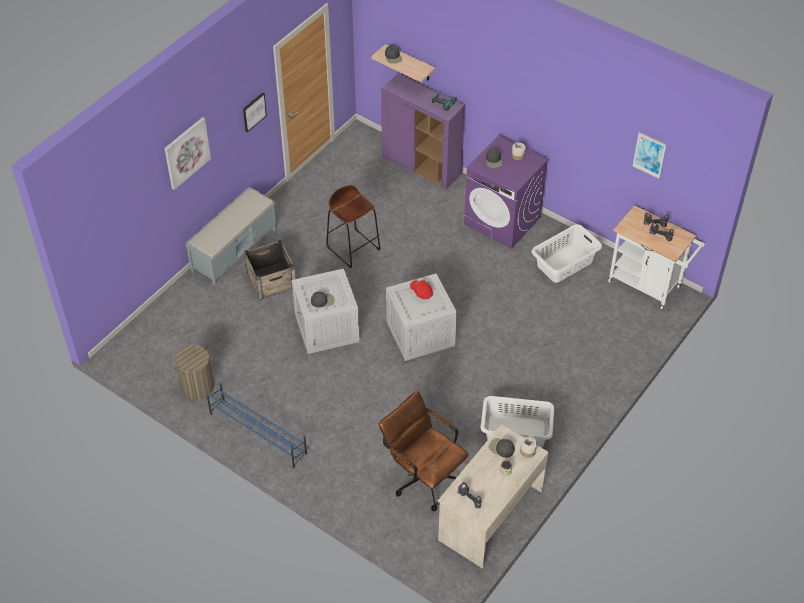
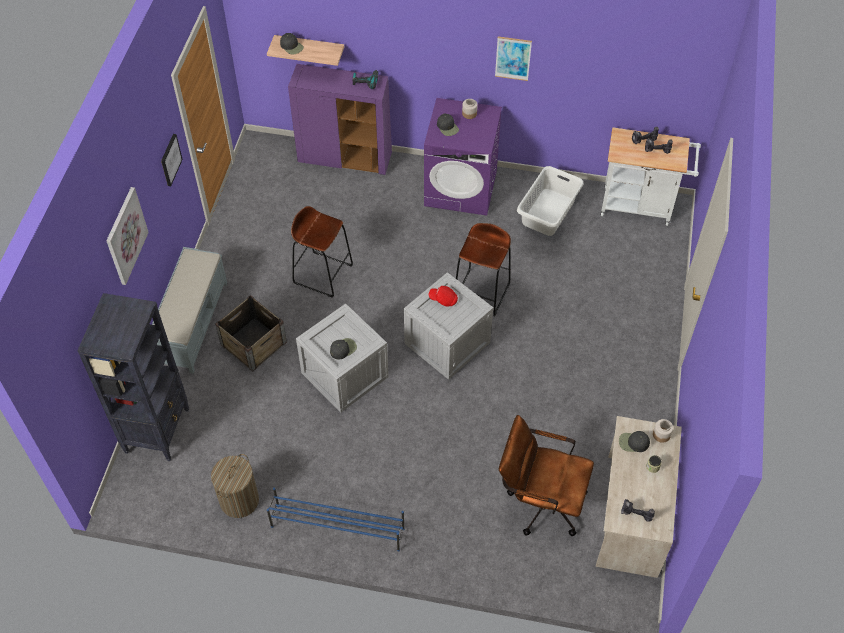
camera: 25 degrees left, 5 degrees up
(167, 316) = (157, 430): none -> black bookcase
(471, 306) = (481, 293): none -> brown stool
(516, 432) = (604, 412): white laundry basket -> none
(649, 155) = (628, 68): picture -> picture (513, 58)

